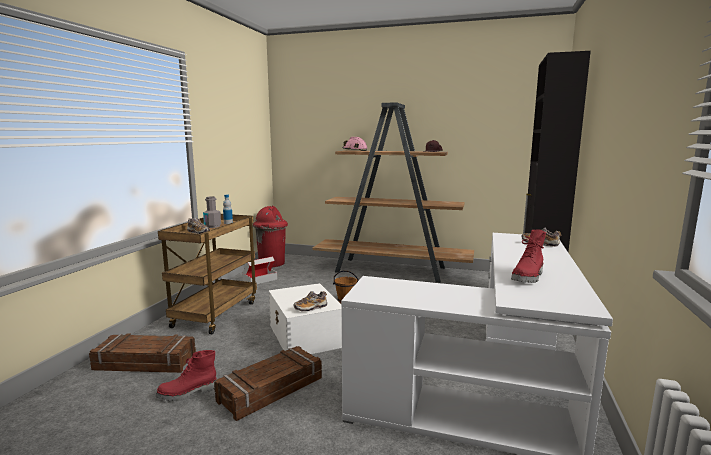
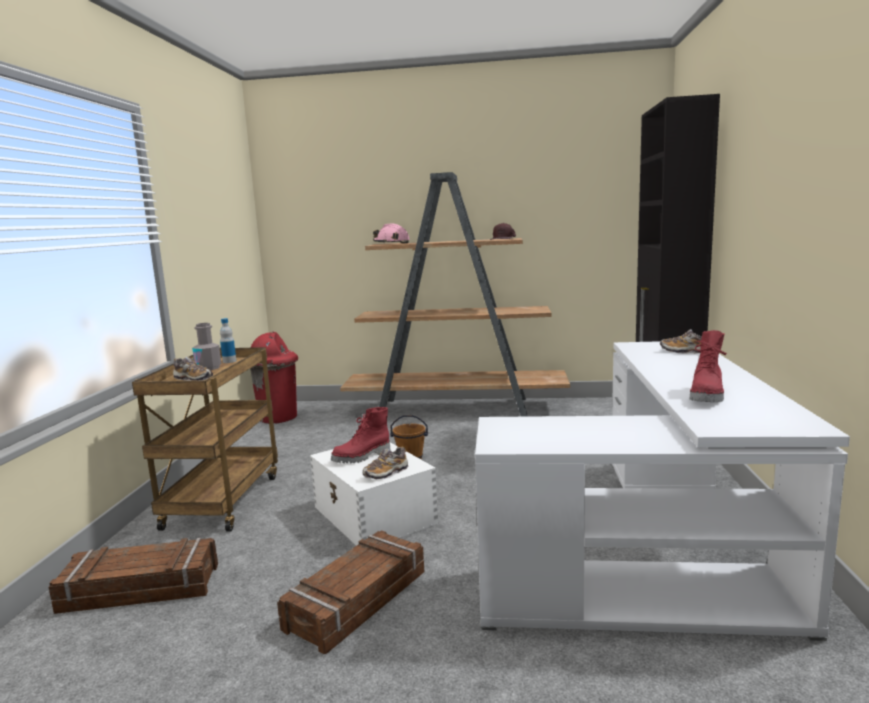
camera: 10 degrees left, 0 degrees up
(187, 393) = (230, 625): red boot -> red boot (362, 457)
(260, 279) = (270, 442): cardboard box -> none

